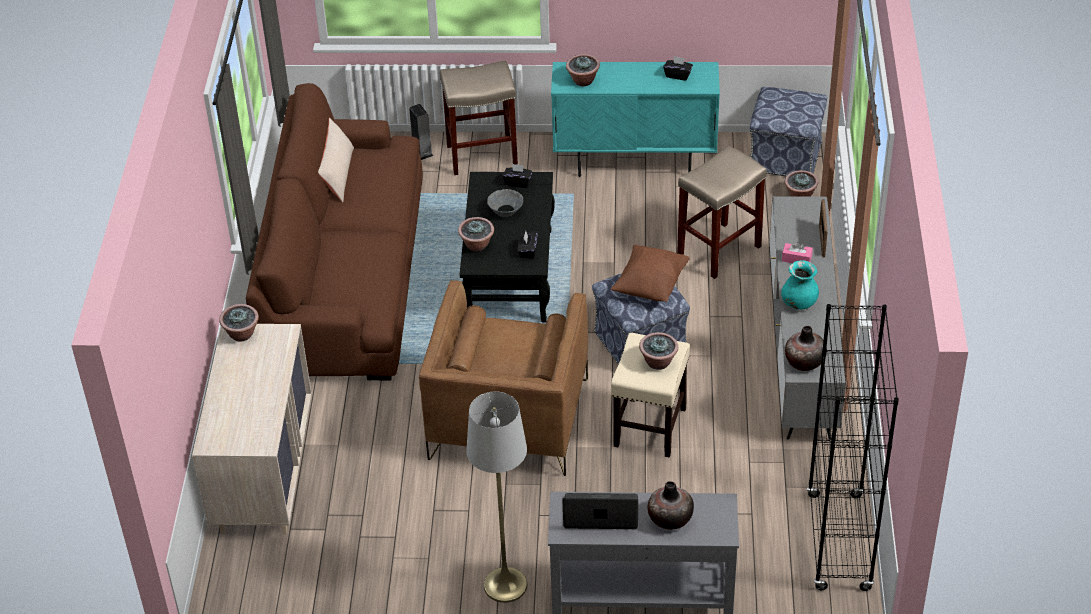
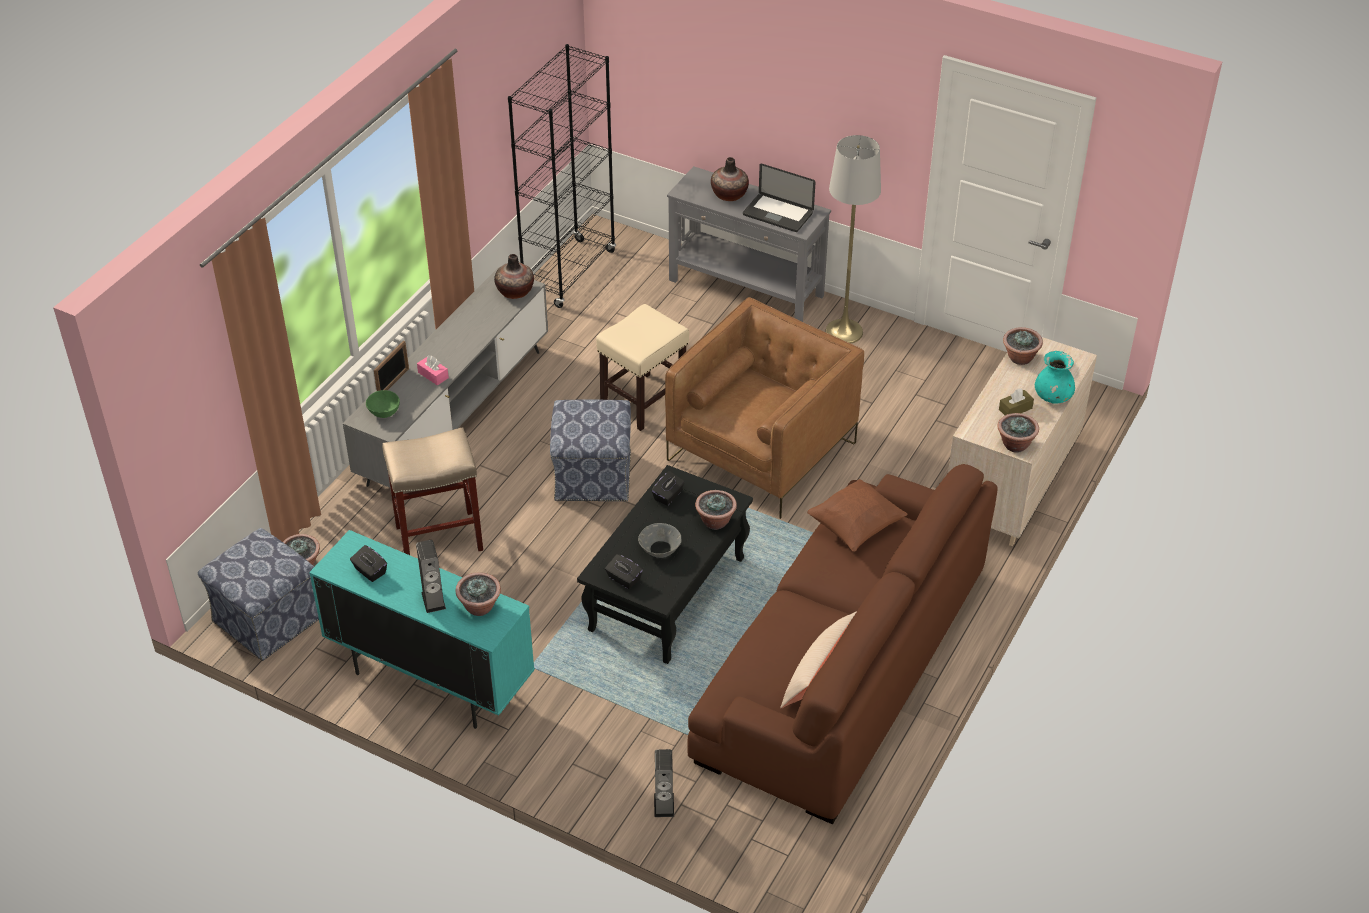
camera: 155 degrees left, 0 degrees up
(253, 368) = (1015, 409): none -> brown tissue box
(483, 155) = (594, 767): beige stool -> none
(618, 74) = (433, 600): none -> speaker
(650, 285) = (577, 423): brown pillow -> brown pillow (855, 528)
(658, 362) = (637, 328): potted plant -> potted plant (1020, 358)
(799, 303) = (471, 337): turquoise vase -> turquoise vase (1053, 397)
(802, 215) = (384, 413): none -> green bowl

